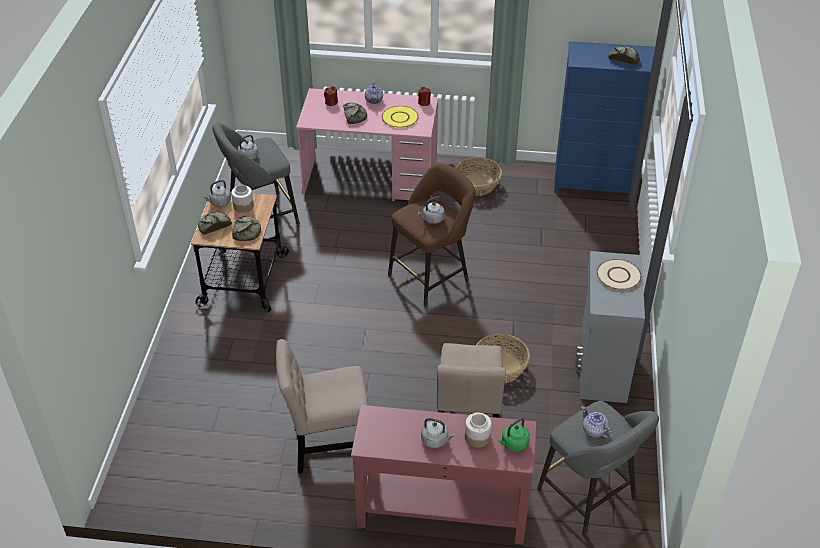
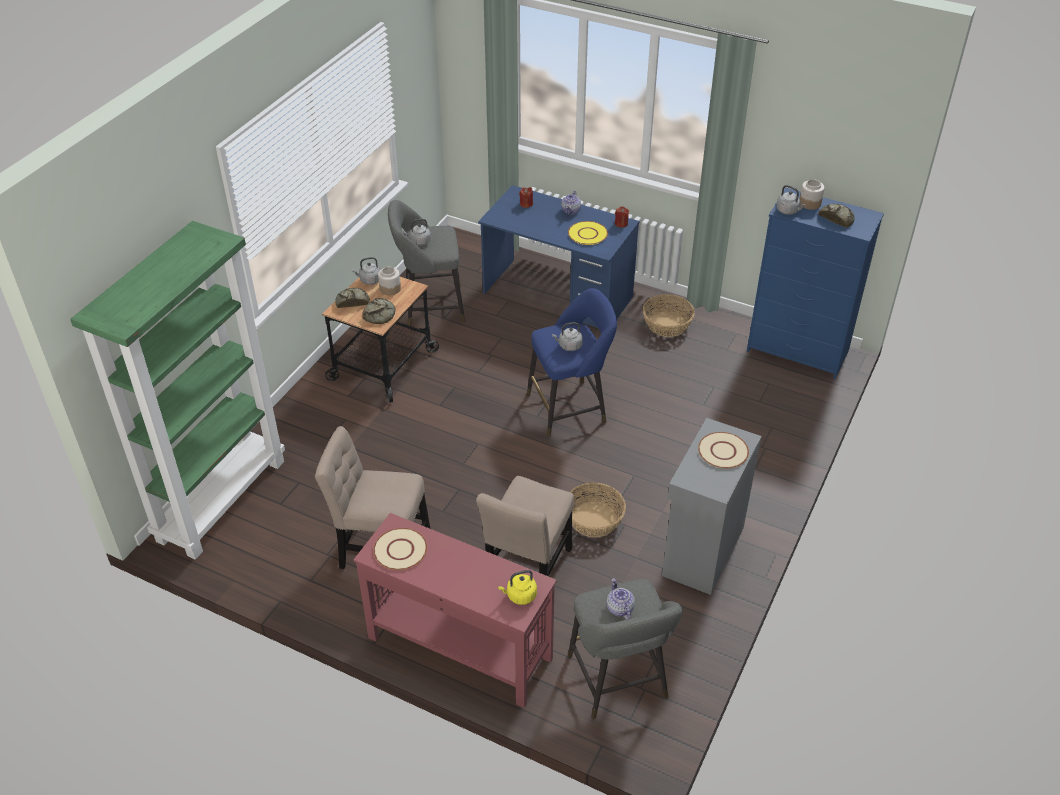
camera: 20 degrees right, 0 degrees up
(152, 442) = (222, 499): none -> green bookcase
(354, 115) = (542, 222): bread -> none
(370, 181) = (557, 296): pink desk -> blue desk
(388, 435) = (400, 550): none -> beige plate
(431, 276) = (571, 407): brown stool -> blue stool
(436, 440) = (444, 569): grey kettle -> grey kettle (788, 211)
(477, 437) = (486, 578): jar -> jar (809, 203)
(513, 444) = (520, 596): green kettle -> yellow kettle

